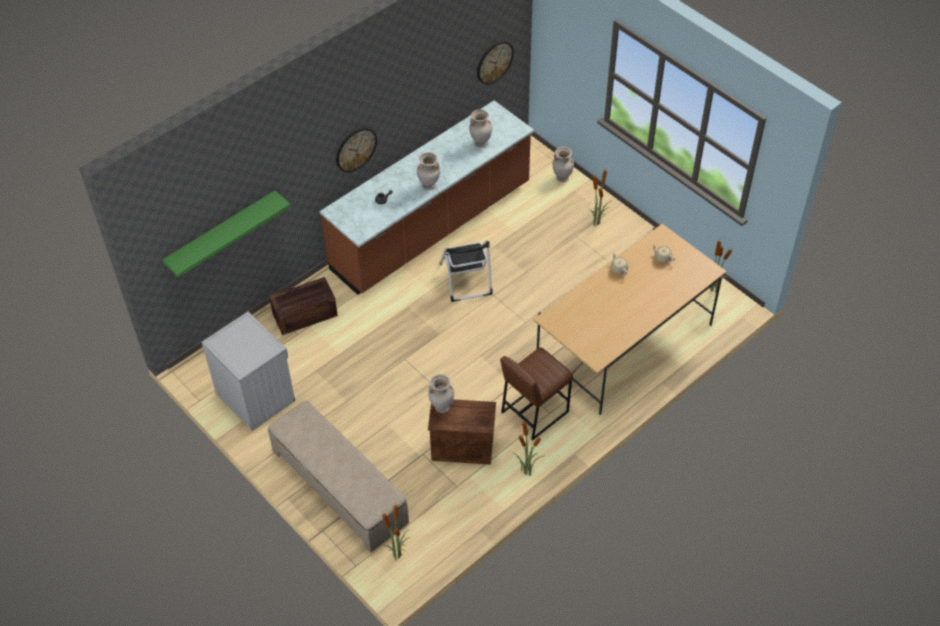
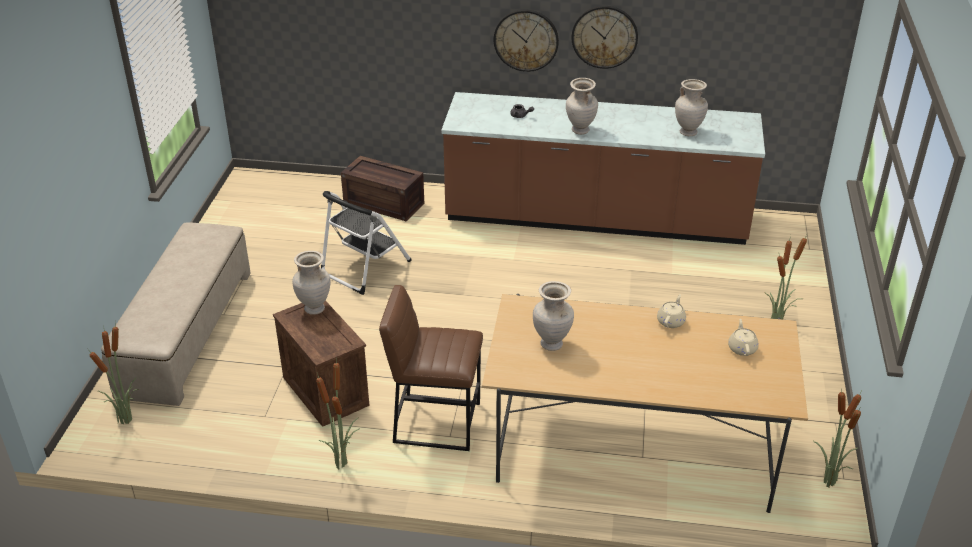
camera: 50 degrees right, 15 degrees down
(221, 232) = (320, 27): green shelf -> none
(256, 396) = (252, 226): white washing machine -> none
(466, 280) = (559, 275): step ladder -> step ladder (363, 268)
(494, 62) = (776, 54): wall clock -> wall clock (604, 36)
(562, 178) = (796, 267): beige vase -> beige vase (552, 344)

